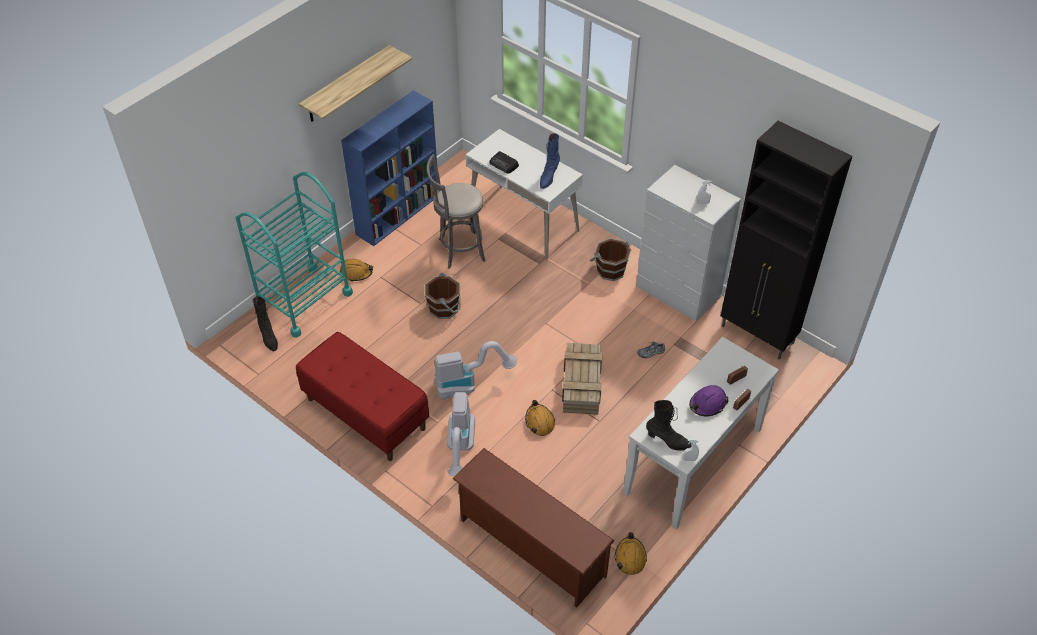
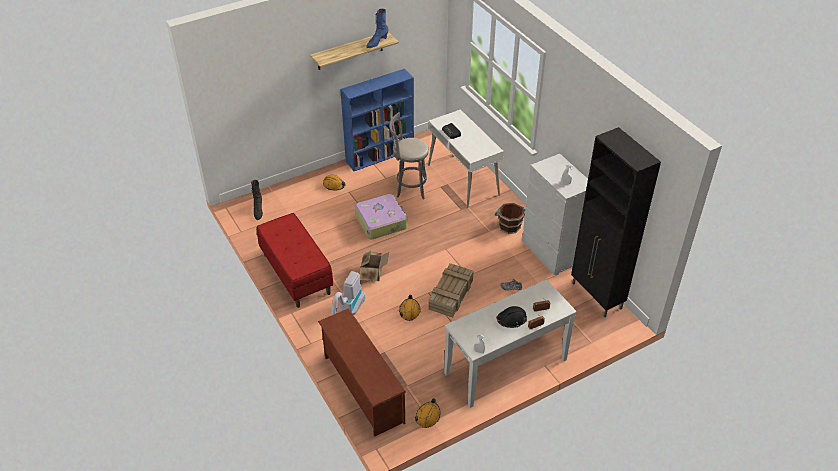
camera: 20 degrees right, 5 degrees down
(304, 301) = (292, 194): turquoise cart -> none
(444, 308) = (381, 221): brown bucket -> suitcase
(469, 384) = (373, 274): vacuum cleaner -> cardboard box
(548, 177) = (478, 147): blue boot -> blue boot (377, 42)
(668, 441) = (470, 336): black boot -> none
(707, 404) = (511, 319): purple hard hat -> black hard hat

